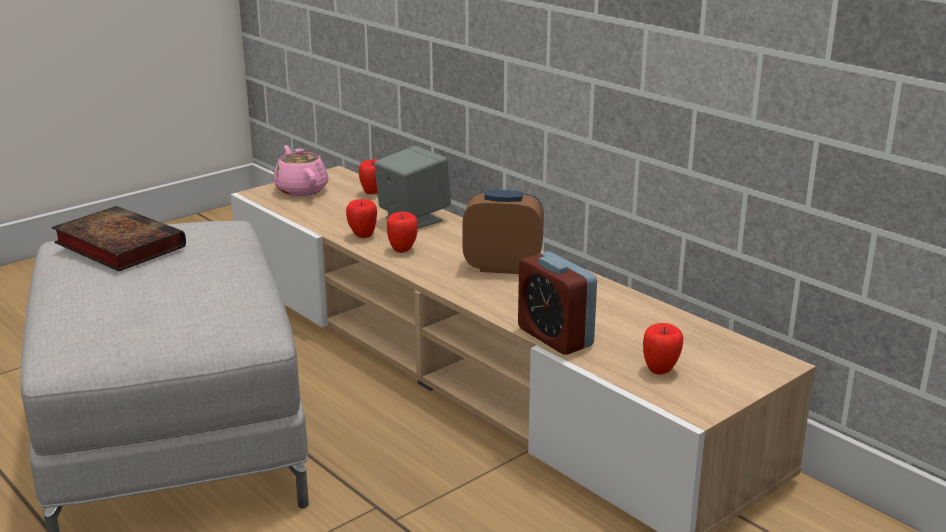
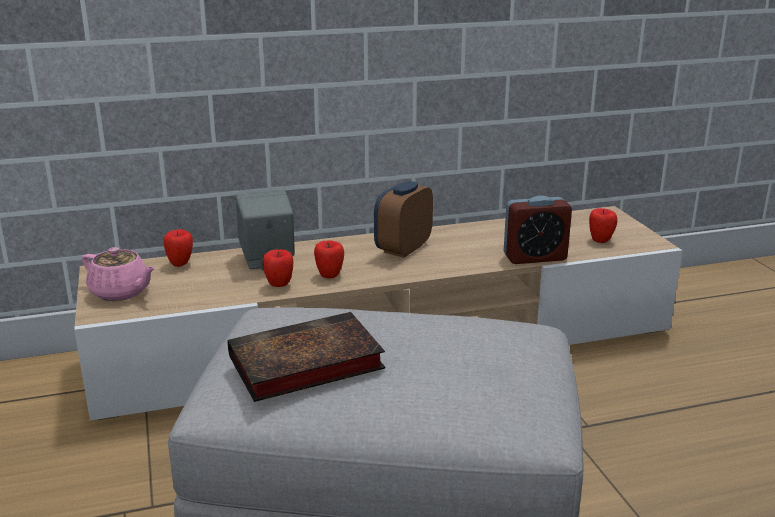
camera: 65 degrees left, 0 degrees up
(301, 189) = (121, 292): pink teapot -> pink teapot turned 150 degrees counterclockwise

